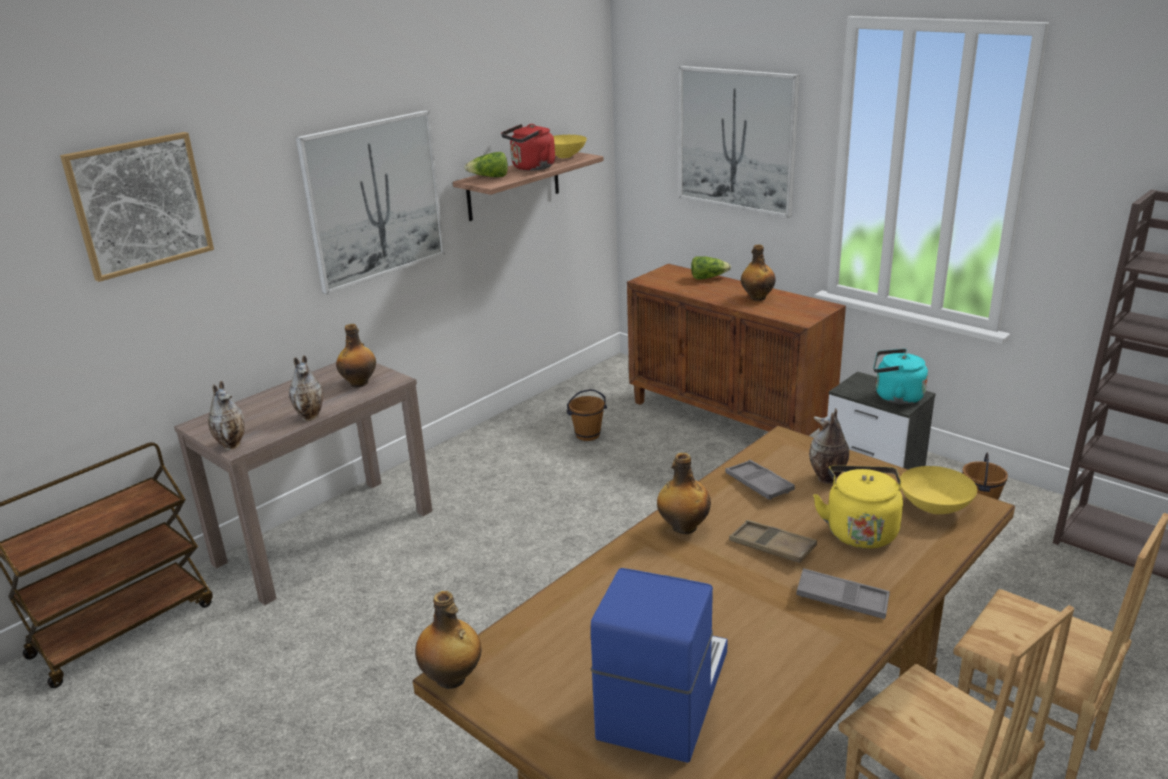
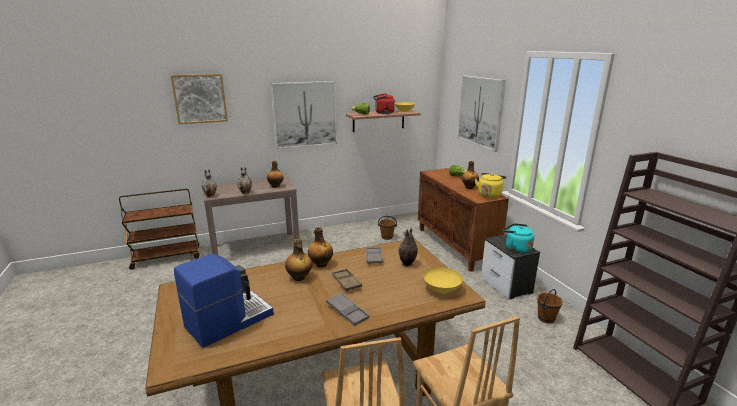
camera: 25 degrees right, 5 degrees down
(452, 679) = (170, 288): bottle -> bottle (299, 278)
(860, 530) = (393, 288): yellow kettle -> yellow kettle (489, 194)

